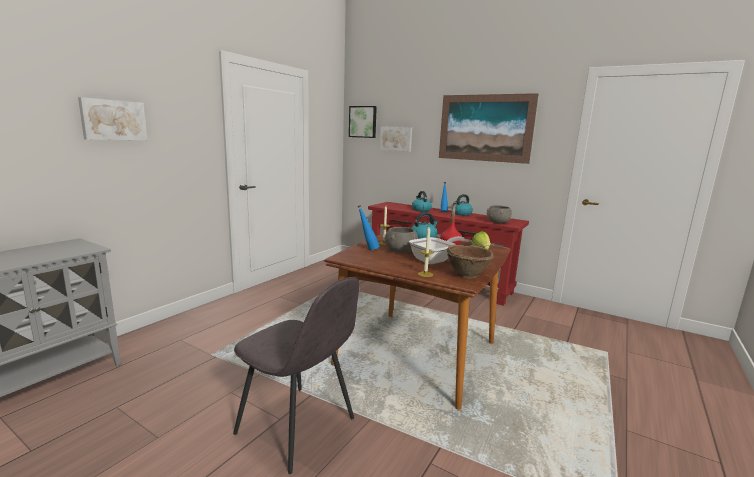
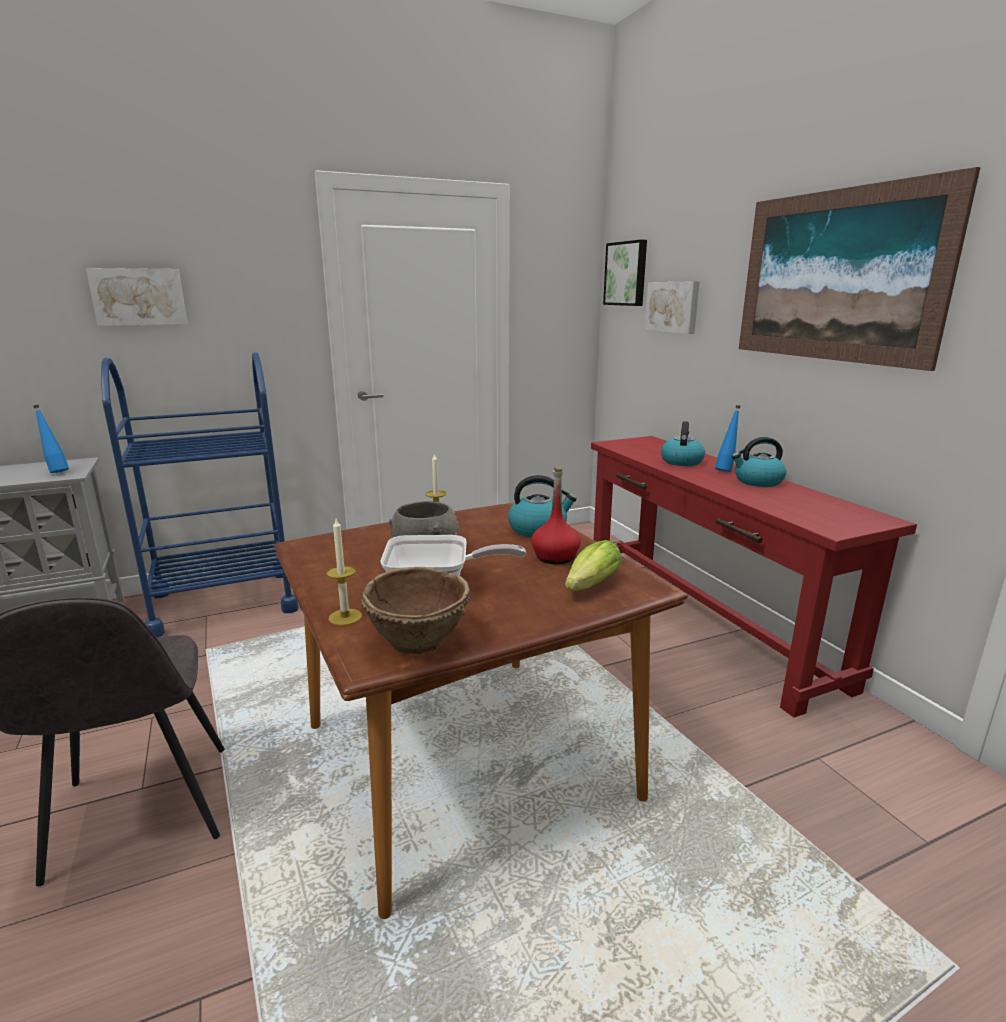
camera: 35 degrees right, 5 degrees up
(181, 330) = (224, 602): none -> blue cart
(367, 249) = (379, 537): blue bottle -> blue bottle (56, 471)
(497, 222) = (806, 516): grey bowl -> none

